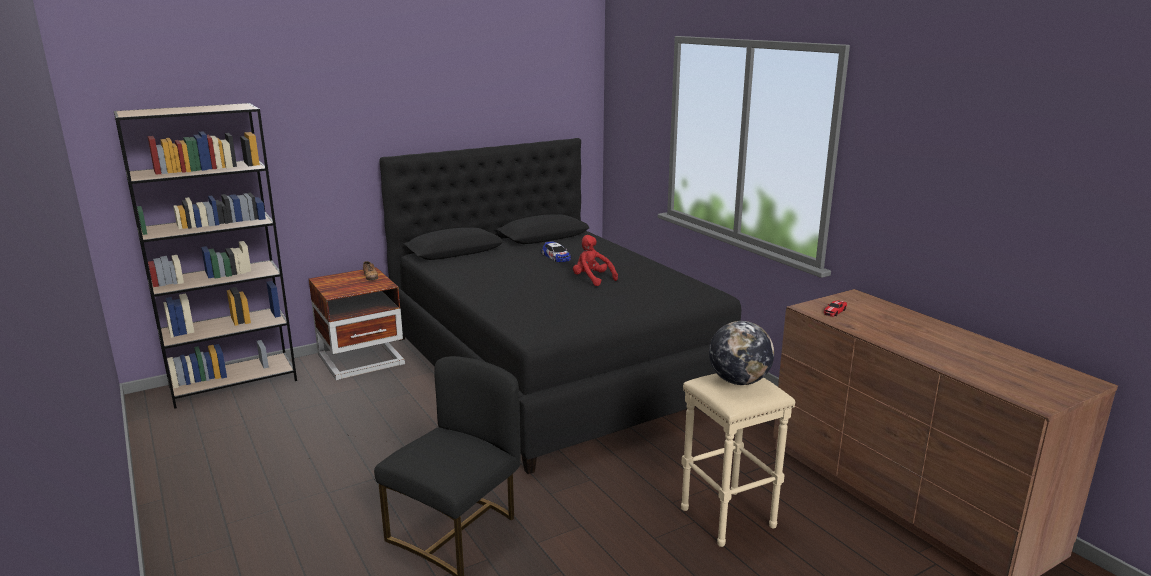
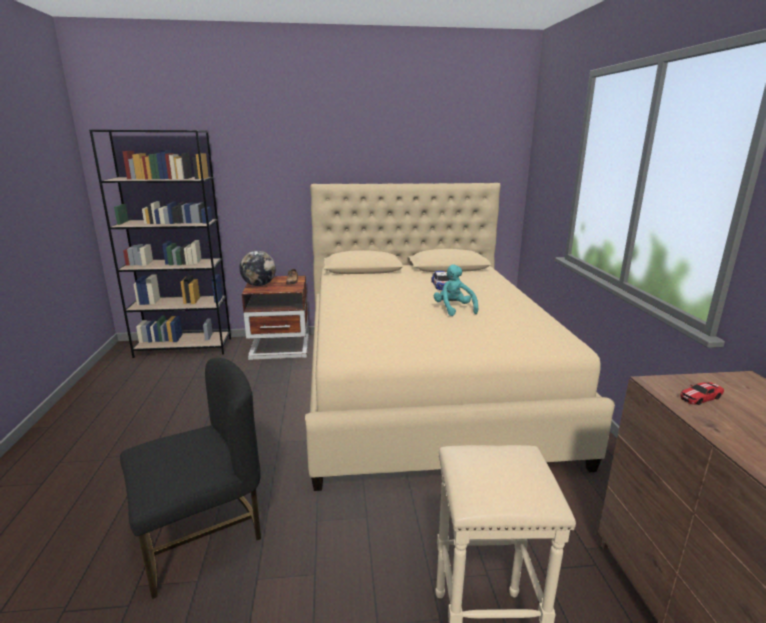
camera: 25 degrees right, 0 degrees up
(557, 367) = (424, 386): black bed -> beige bed
(592, 279) = (454, 309): red plush toy -> turquoise plush toy
(738, 381) = (501, 467): globe -> globe (259, 285)

